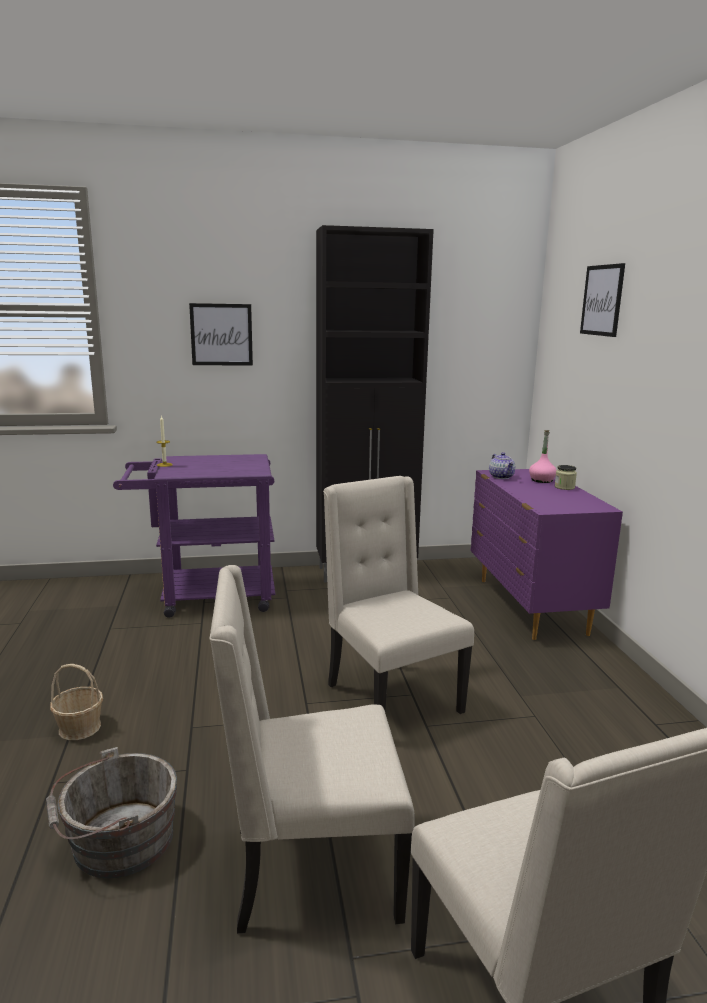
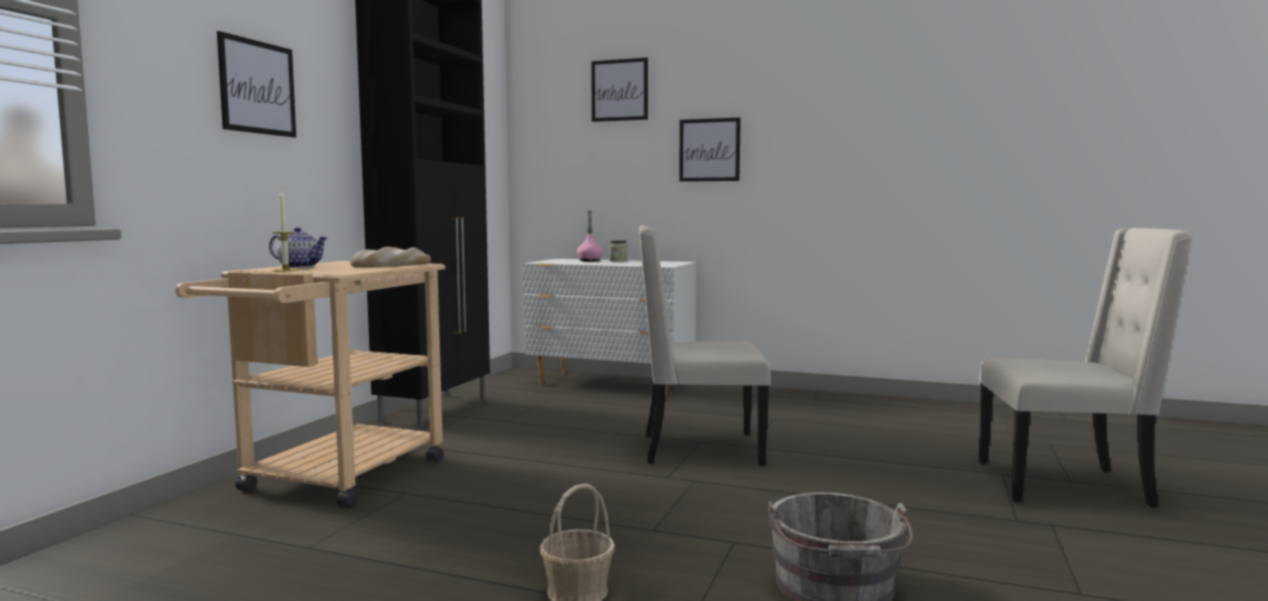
camera: 60 degrees left, 10 degrees down
(206, 597) = (334, 480): purple cart -> beige cart
(240, 469) = (391, 265): none -> bread
(310, 870) = (918, 516): beige chair -> none
(501, 477) = (559, 262): teapot -> teapot (299, 267)
(530, 607) = (612, 384): purple dresser -> white dresser
(654, 383) = (709, 150): none -> picture

